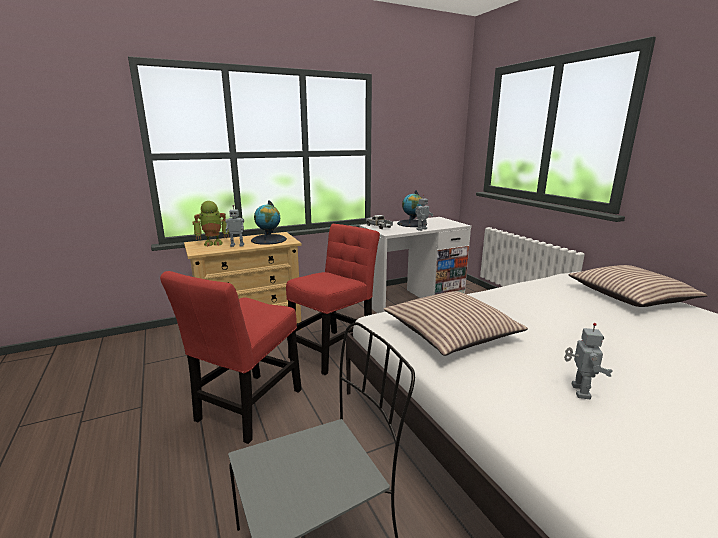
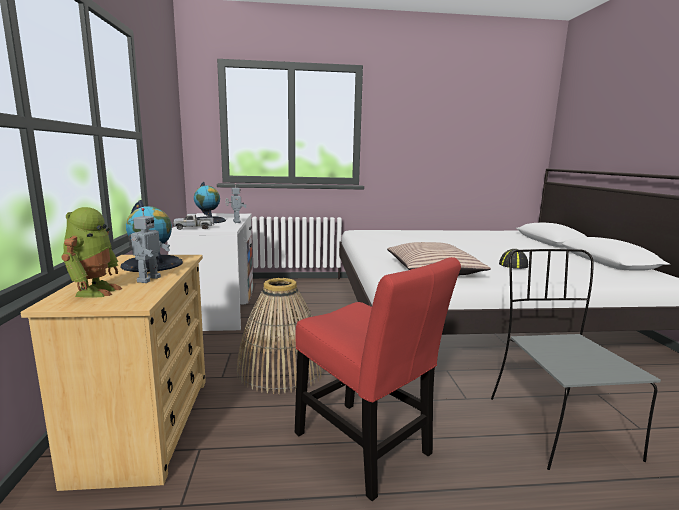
camera: 70 degrees left, 5 degrees down
(334, 349) = (281, 369): red chair -> basket
(579, 391) = (512, 264): toy robot -> cap
(630, 296) = (401, 232): pillow -> none

